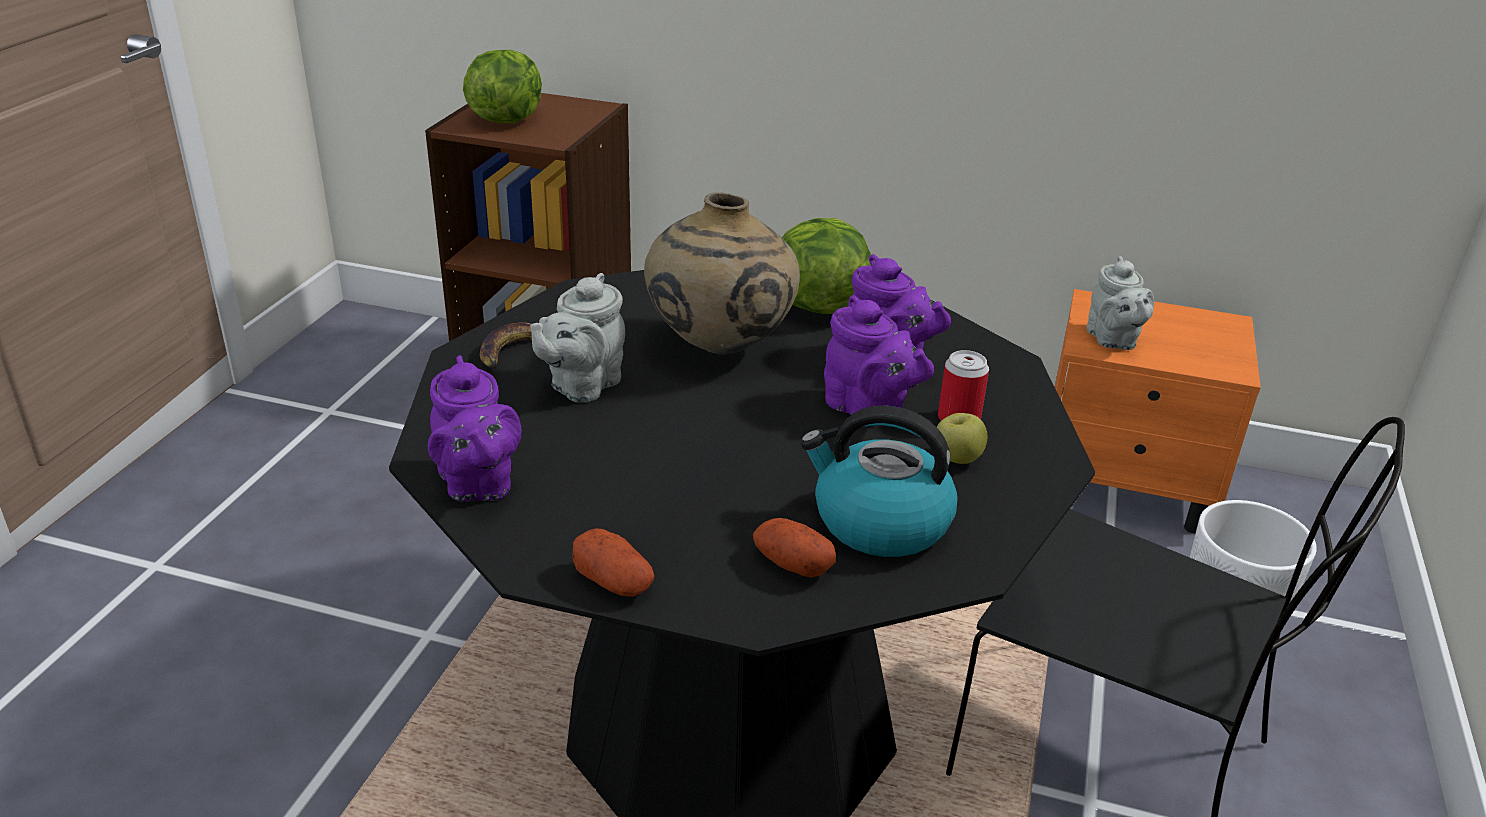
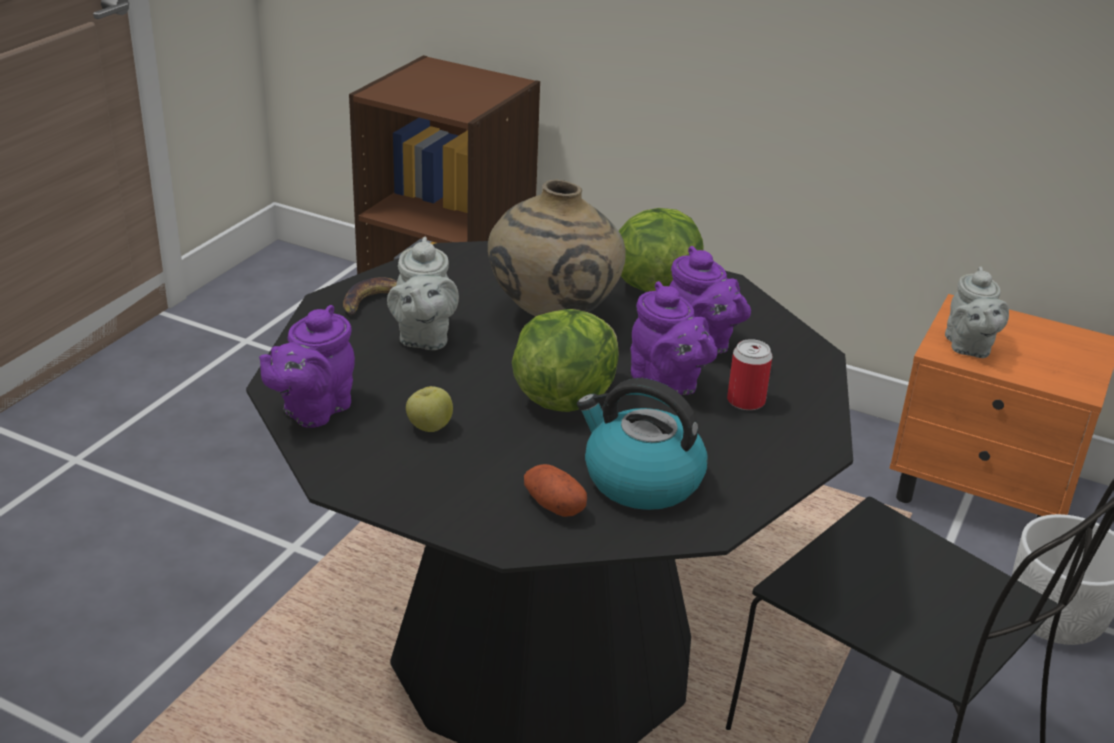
camera: 10 degrees right, 0 degrees up
(477, 485) = (313, 410): purple teapot -> purple teapot turned 45 degrees clockwise
(506, 119) = (423, 89): lettuce -> lettuce (564, 397)
(582, 386) = (423, 338): grey teapot -> grey teapot turned 45 degrees counterclockwise
(613, 581) = (401, 500): potato -> none
(957, 459) = (730, 435): apple -> apple (429, 427)

